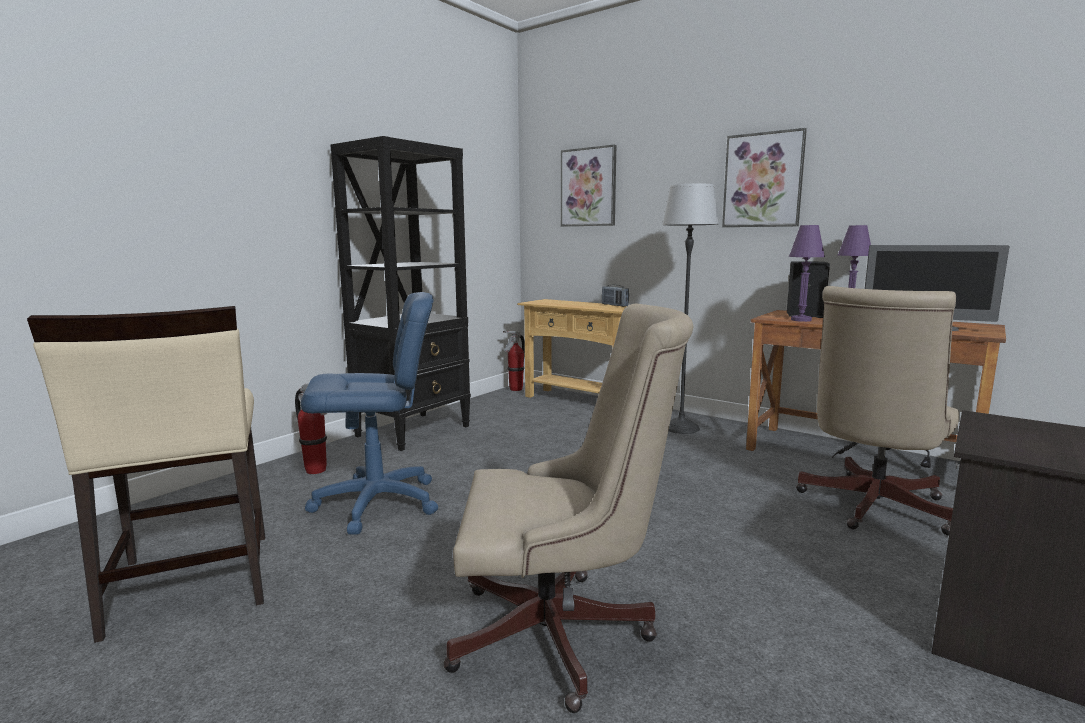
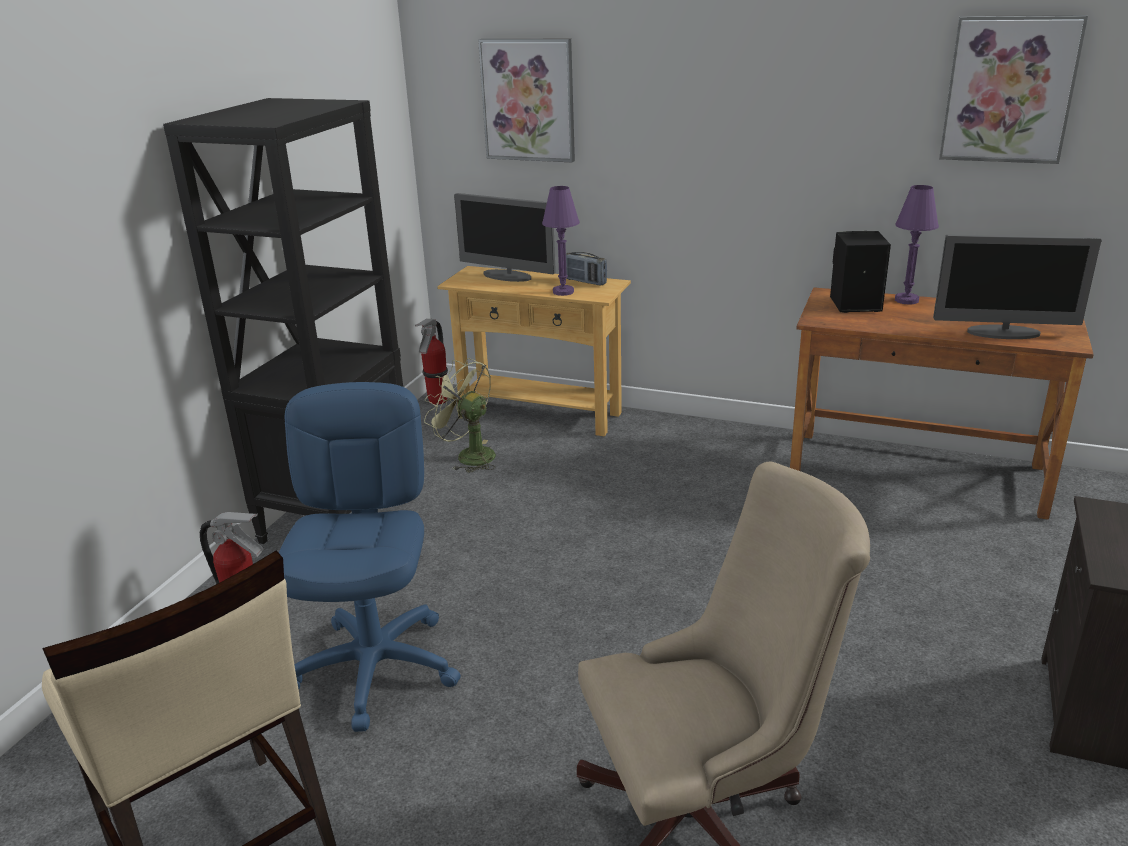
camera: 15 degrees left, 15 degrees up
(377, 503) = (376, 667): blue office chair -> blue office chair turned 60 degrees counterclockwise
(517, 414) = (468, 455): none -> green fan
(565, 302) = (507, 276): none -> monitor
(681, 428) = (697, 450): floor lamp -> none
(763, 180) = (795, 111): picture -> picture (1009, 90)
(801, 320) = (858, 322): purple table lamp -> purple table lamp (563, 292)
(870, 508) = (950, 558): beige office chair -> none

